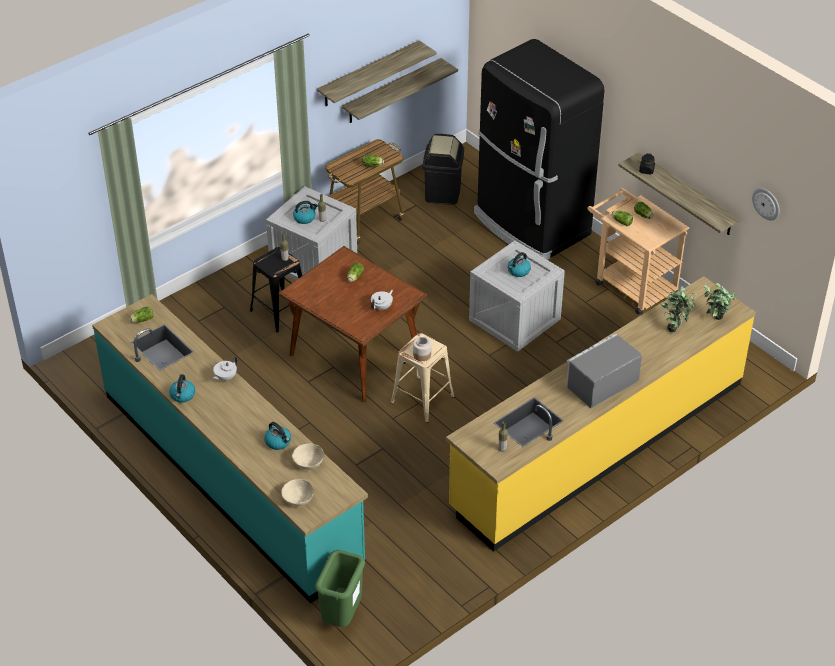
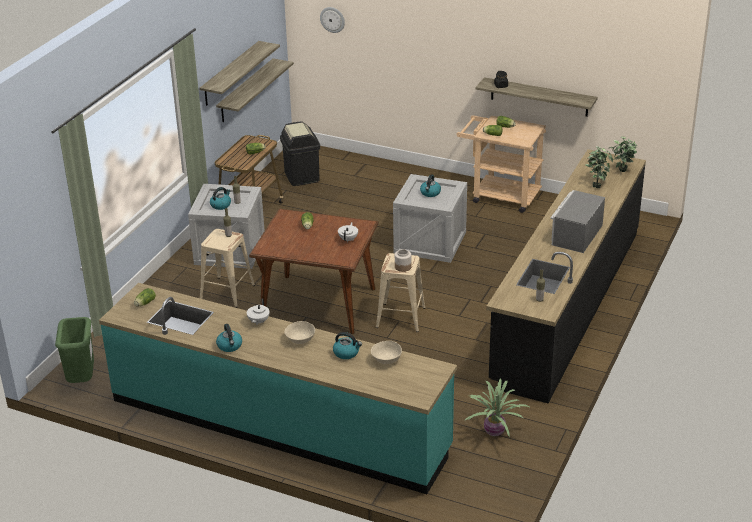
camera: 25 degrees left, 10 degrees down
(279, 311) = (227, 292): black stool -> beige stool
(298, 499) = (400, 388): beige bowl -> beige bowl (300, 339)
(341, 616) = (461, 494): green trash can -> green trash can (81, 380)
(418, 563) = (494, 432): none -> potted plant
(531, 225) = (390, 179): black fridge -> none
(598, 444) = (566, 304): yellow counter -> black counter
(766, 203) = (623, 72): wall clock -> wall clock (332, 19)

